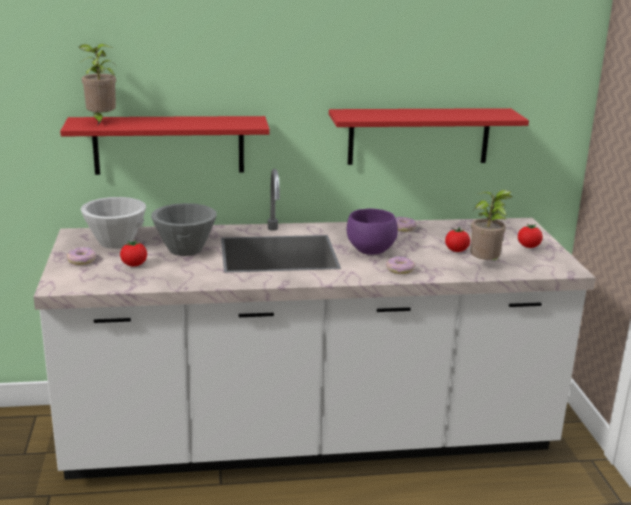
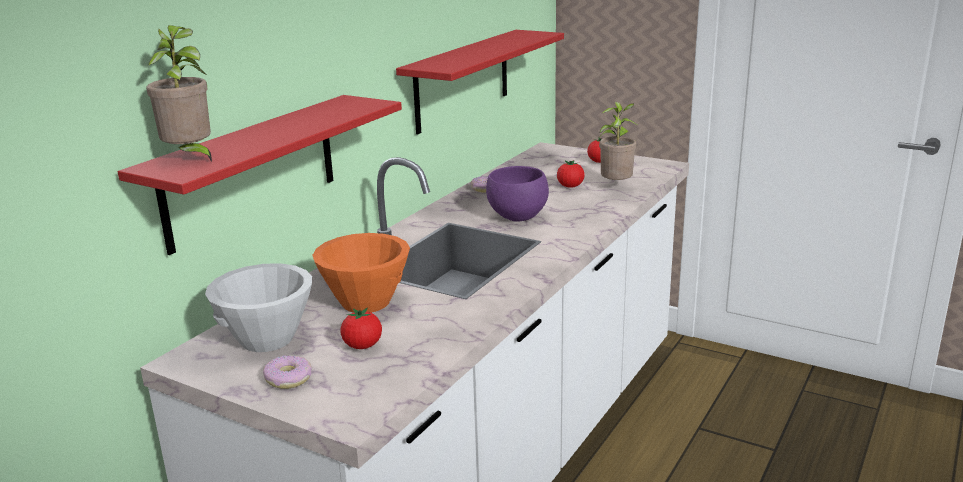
camera: 50 degrees left, 0 degrees up
(186, 249) = (366, 302): grey bowl -> orange bowl
(399, 269) = (580, 219): donut -> none

